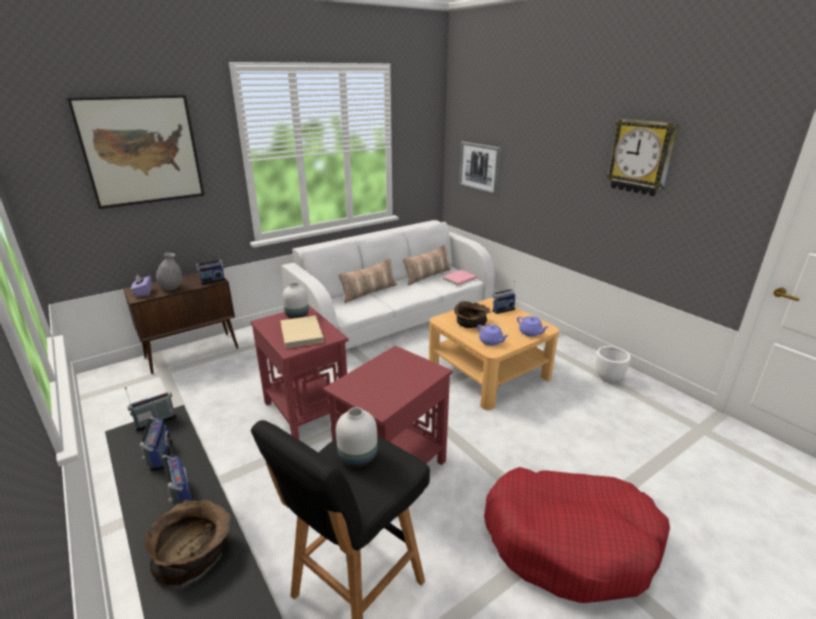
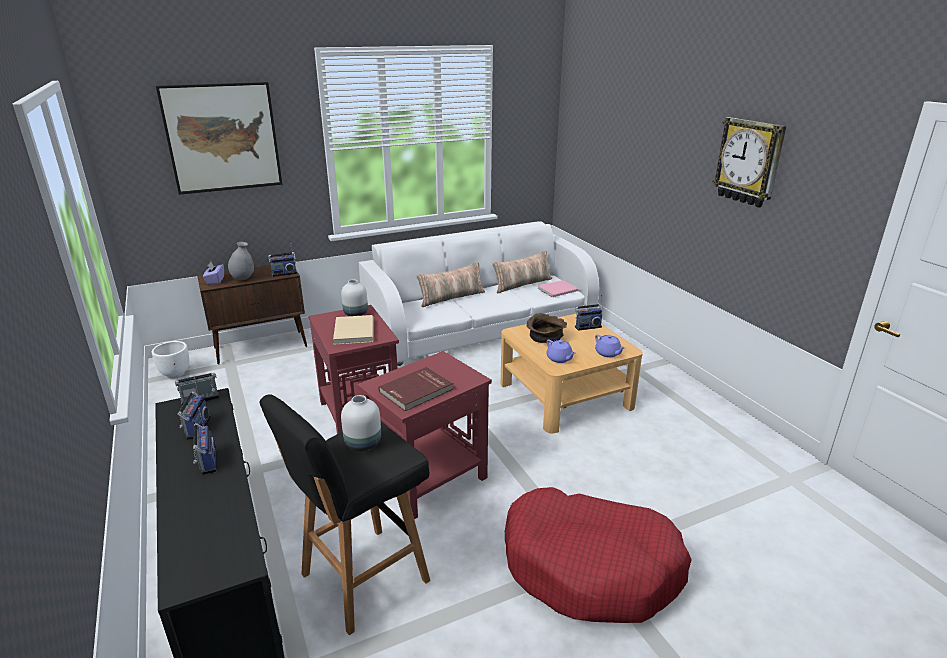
camera: 10 degrees right, 0 degrees up
(193, 552) = (207, 505): brown bowl -> none
(385, 389) = (417, 391): none -> red book
(479, 167) = (590, 163): picture -> none
(608, 378) = (702, 414): white planter -> white planter (176, 374)

